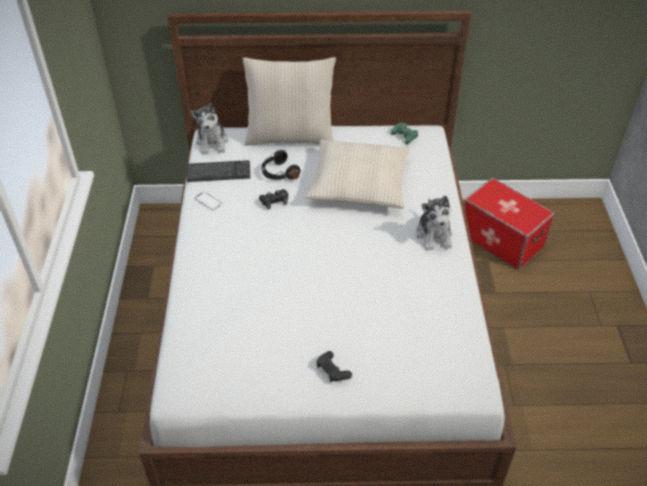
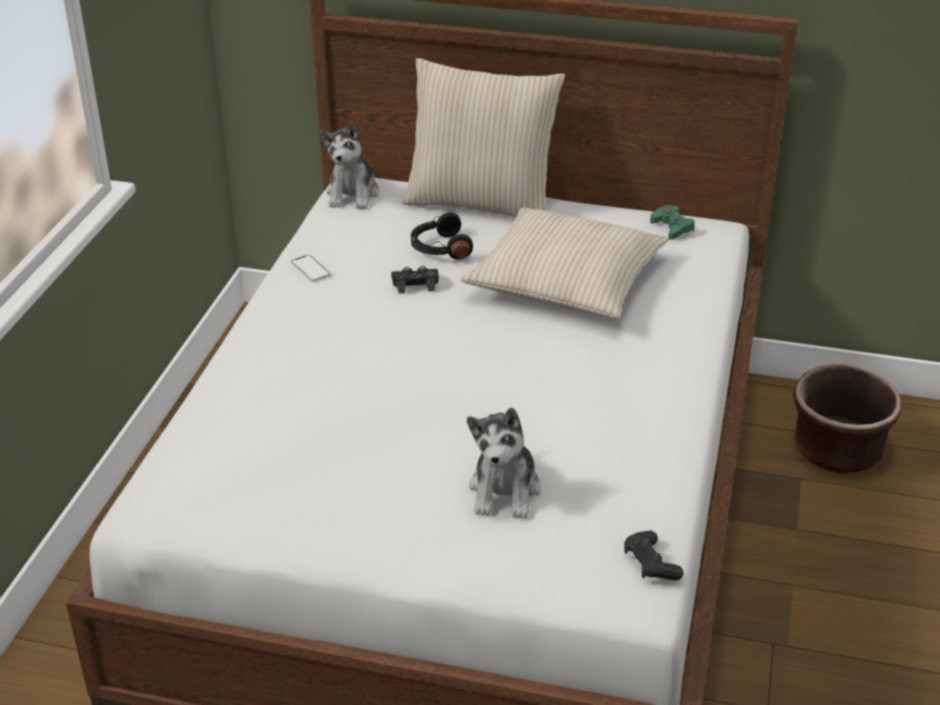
camera: 15 degrees right, 10 degrees down
(218, 172) = (344, 234): keyboard -> none
(332, 370) = (404, 528): black game controller -> black game controller (650, 564)
(434, 235) = (662, 370): plush toy -> plush toy (505, 490)
(501, 240) = (837, 450): storage box -> brown planter

